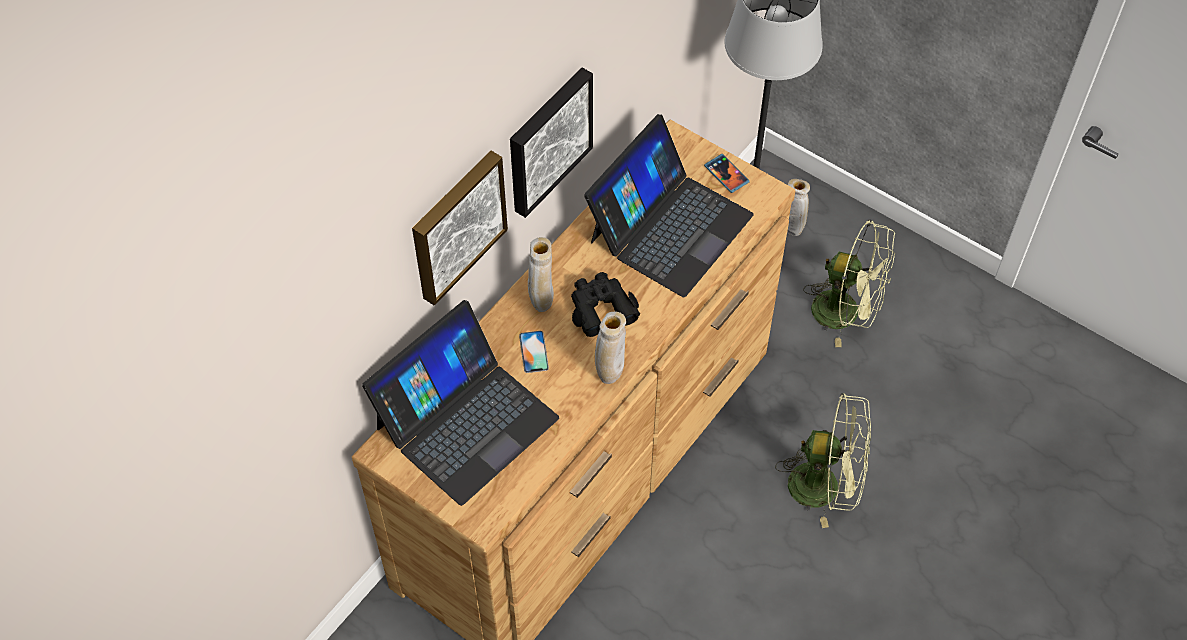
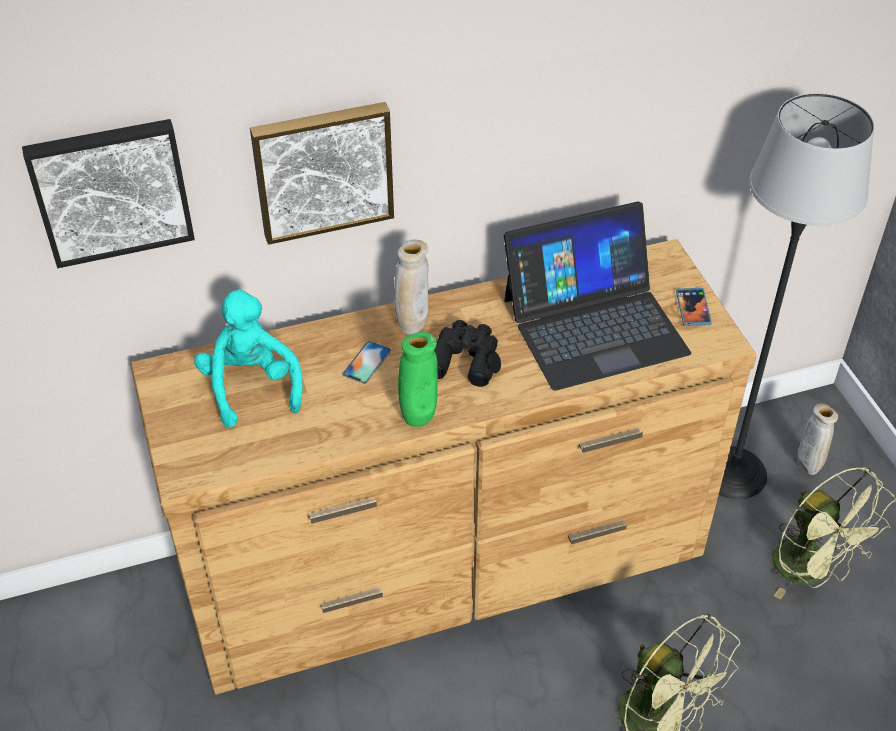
camera: 35 degrees right, 10 degrees down
(466, 421) = (251, 387): laptop -> turquoise plush toy
(547, 140) = (480, 147): picture -> picture (111, 190)
(609, 375) = (418, 419): beige vase -> green vase

